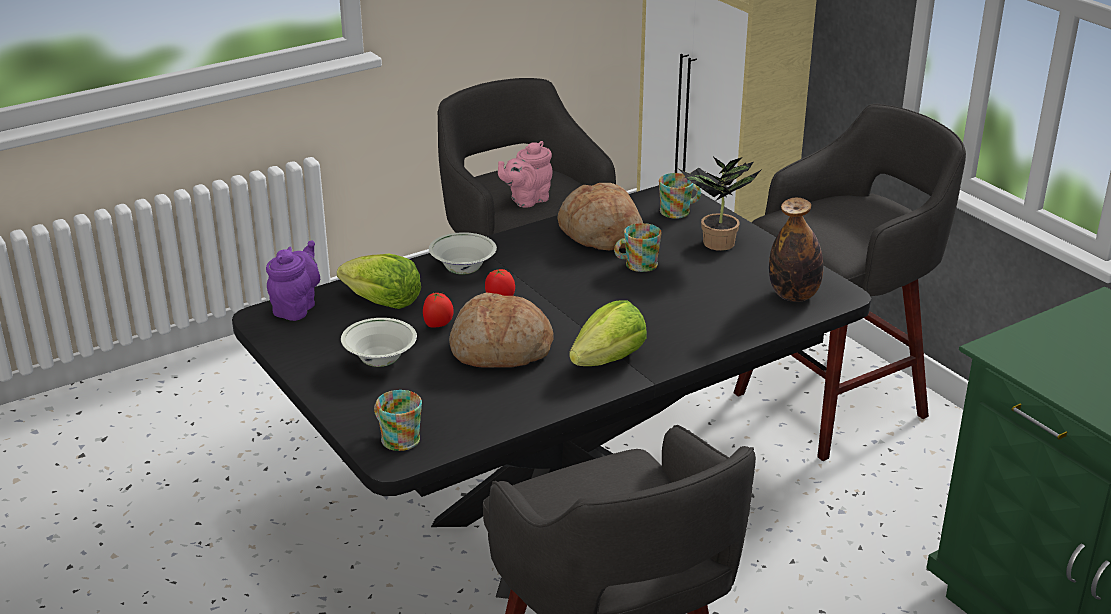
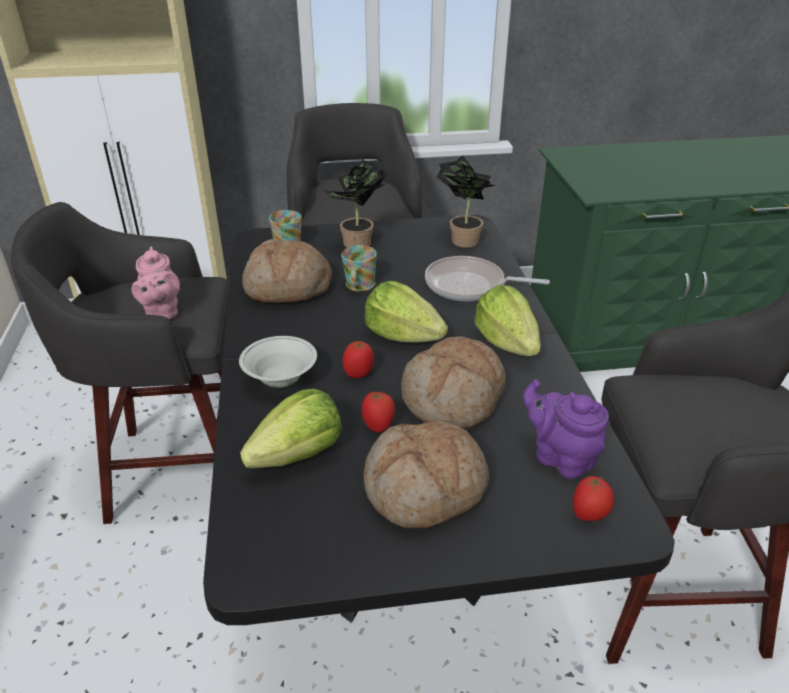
camera: 65 degrees left, 5 degrees up
(296, 307) = (249, 533): purple teapot -> purple teapot (560, 457)
(380, 361) = (425, 489): white bowl -> bread
(397, 437) = (589, 515): mug -> tomato
(573, 306) = (403, 336): none -> lettuce
(697, 320) = (470, 286): none -> frying pan
(793, 295) = (461, 239): bottle -> potted plant

